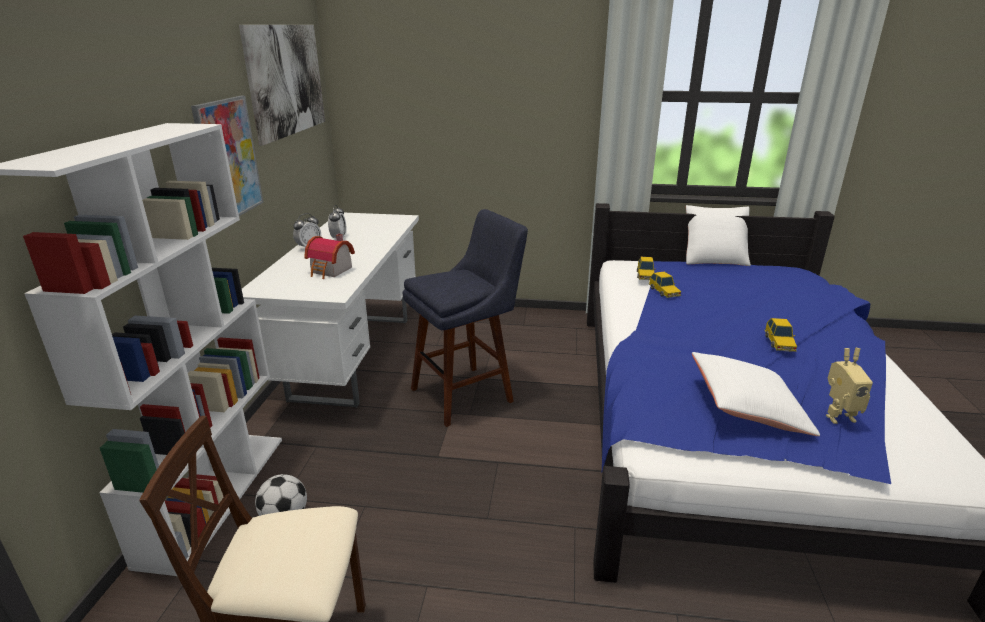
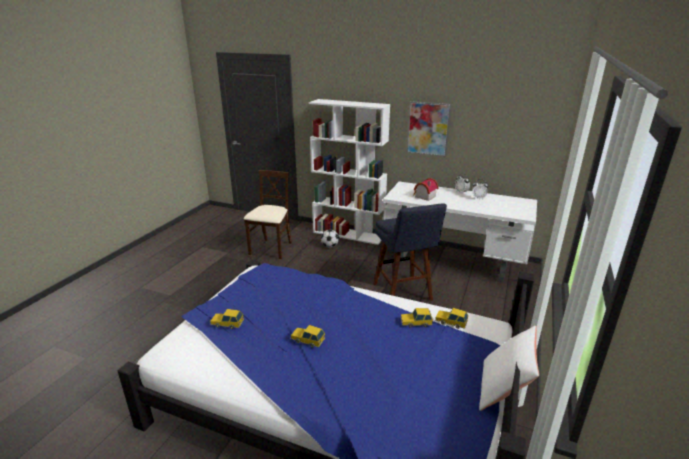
camera: 105 degrees right, 0 degrees up
(286, 80) = (507, 104): picture -> none
(747, 408) = (257, 299): white pillow -> none
(837, 416) = (227, 323): toy robot -> toy car

